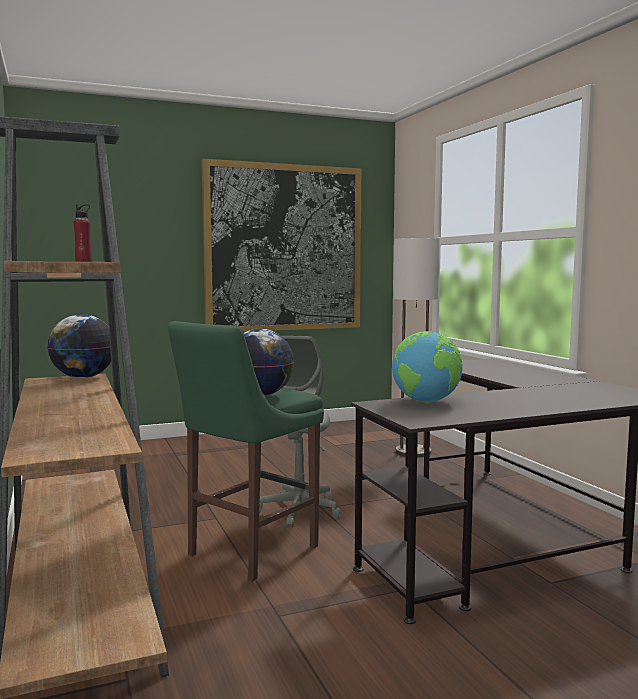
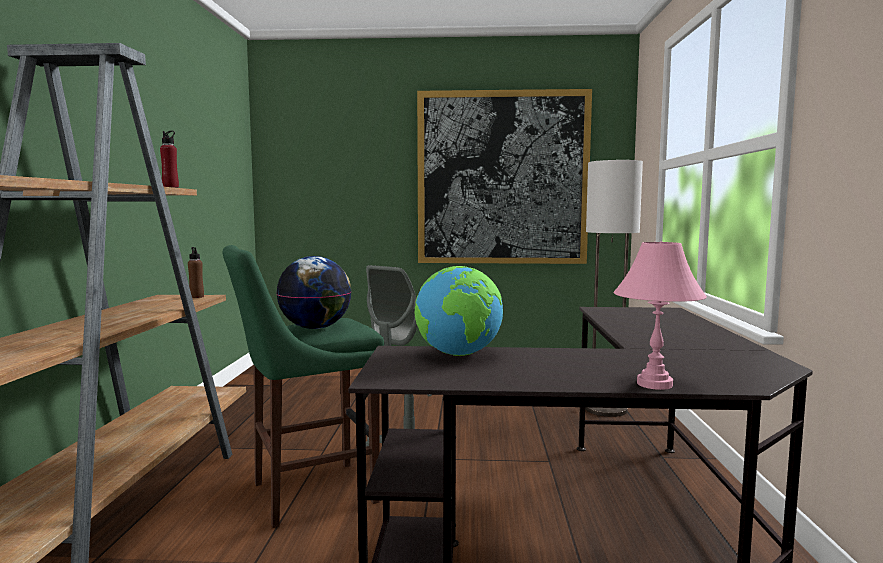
camera: 25 degrees right, 0 degrees up
(83, 377) = (196, 297): globe -> brown bottle
(582, 405) = (655, 384): none -> pink table lamp

